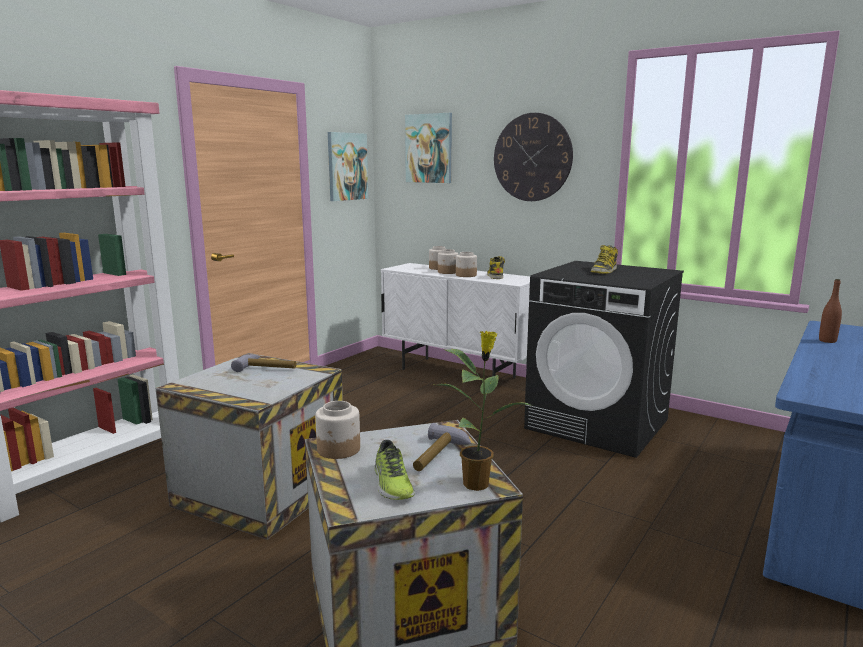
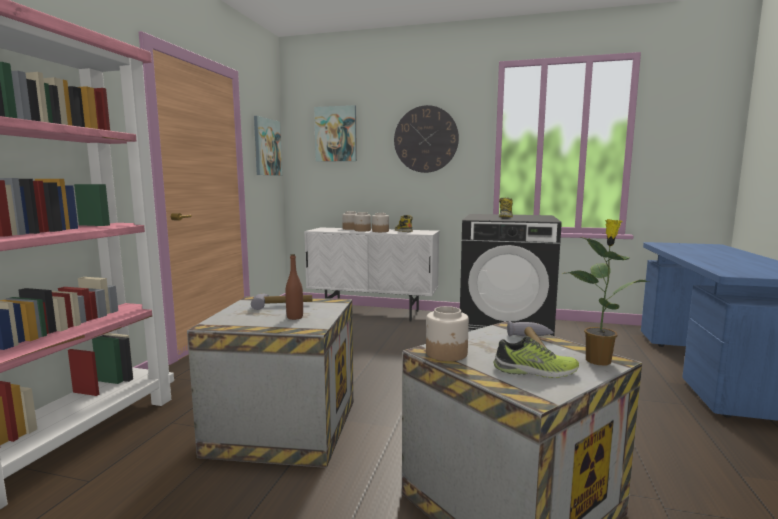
camera: 20 degrees left, 5 degrees down
(392, 484) = (535, 371): shoe -> shoe turned 45 degrees counterclockwise
(827, 341) = (677, 249): brown bottle -> brown bottle (295, 317)

